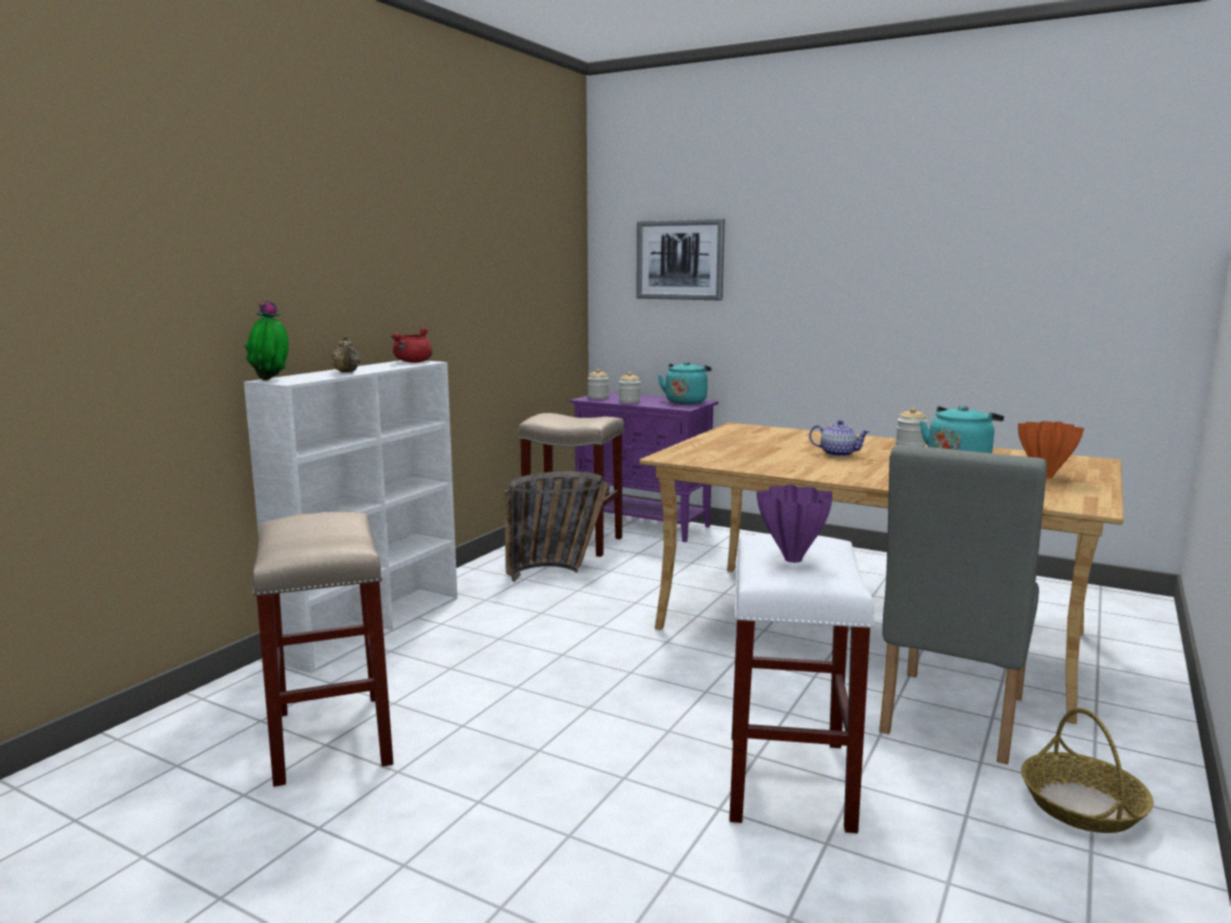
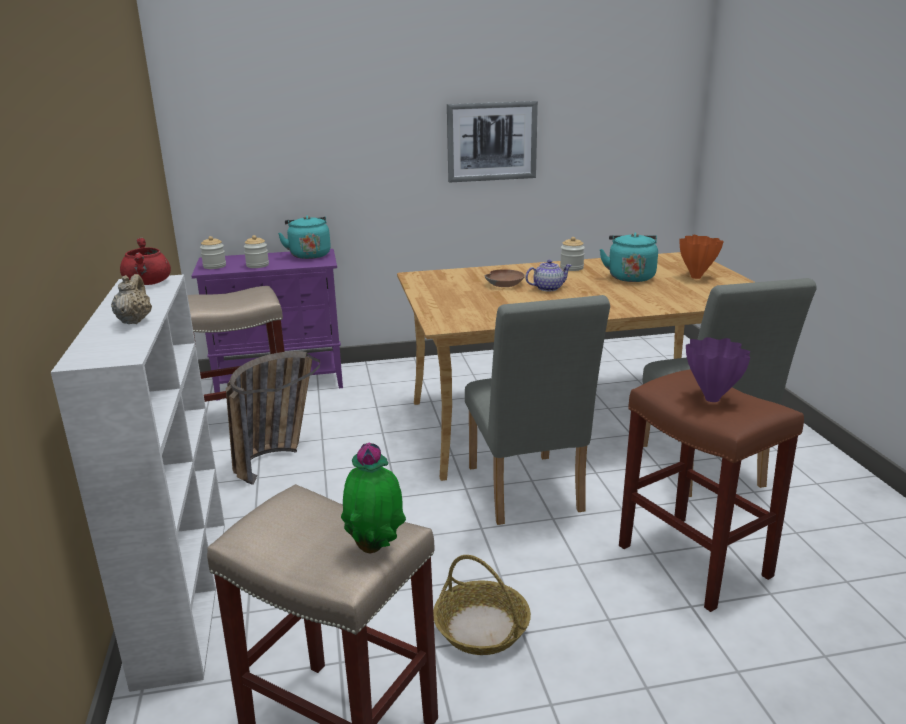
camera: 40 degrees left, 10 degrees up
(271, 380) = (84, 359): potted plant -> potted plant (376, 547)
(346, 372) = (134, 321): beige teapot -> beige teapot turned 120 degrees counterclockwise
(680, 260) = (273, 110): picture -> picture (492, 141)
(713, 665) = (526, 494): none -> grey chair
(790, 781) = (696, 561): white stool -> brown stool
(804, 444) = (505, 283): none -> brown bowl
(1081, 805) = (825, 495): basket -> basket (481, 628)

